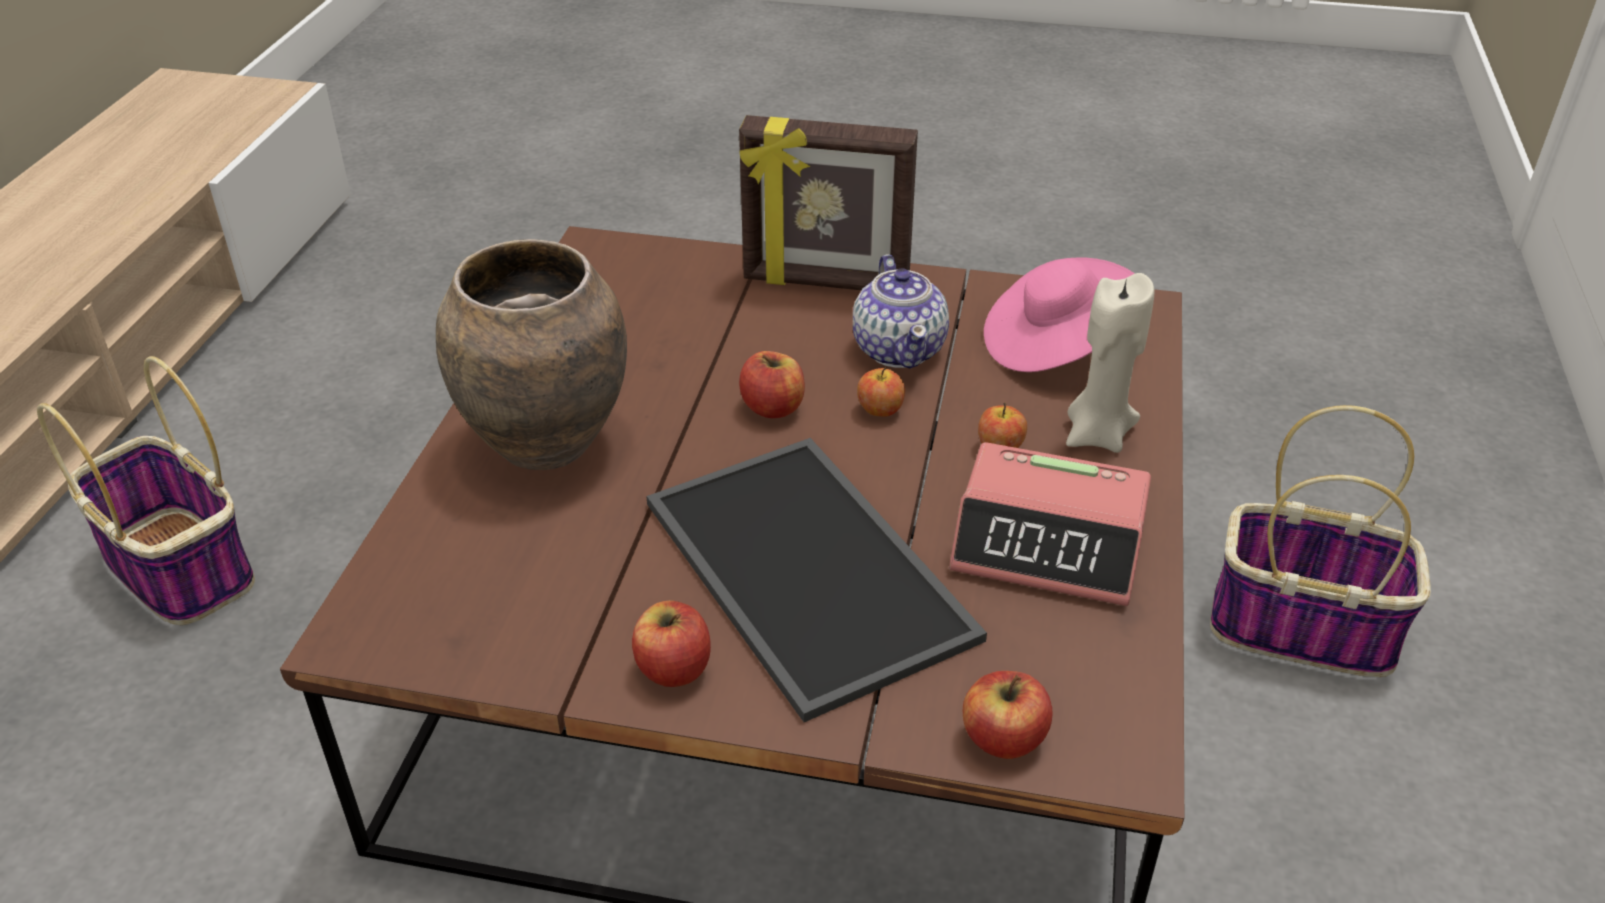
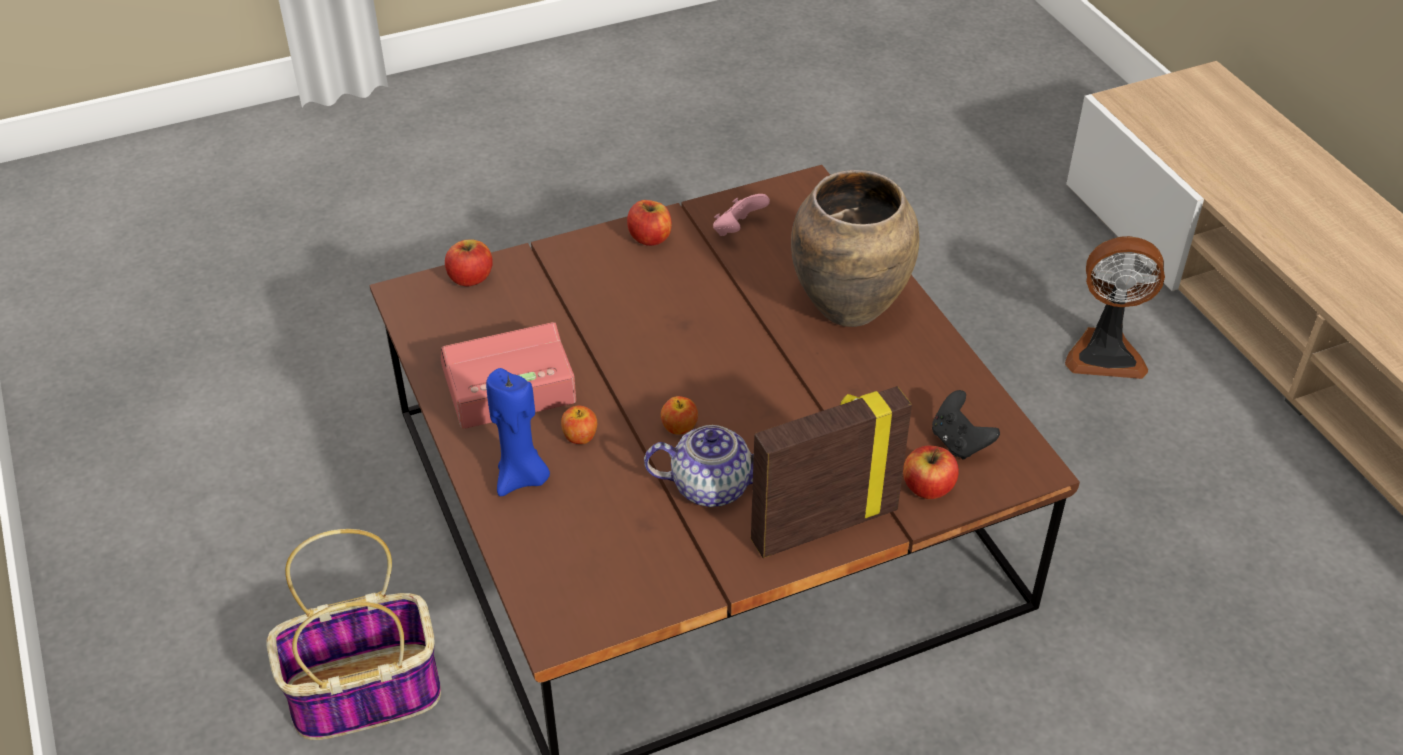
camera: 145 degrees right, 5 degrees up
(177, 567) = (1105, 353): basket -> fan
(540, 615) = (738, 230): none -> pink game controller
(624, 286) = (959, 442): none -> black game controller
(773, 407) = (748, 395): apple -> apple (928, 488)
(800, 569) = (634, 307): tray -> none
(899, 349) = (710, 486): teapot -> teapot turned 135 degrees clockwise
(1056, 346) = (600, 548): pink hat -> none
(1097, 435) = (522, 478): beige candle -> blue candle

